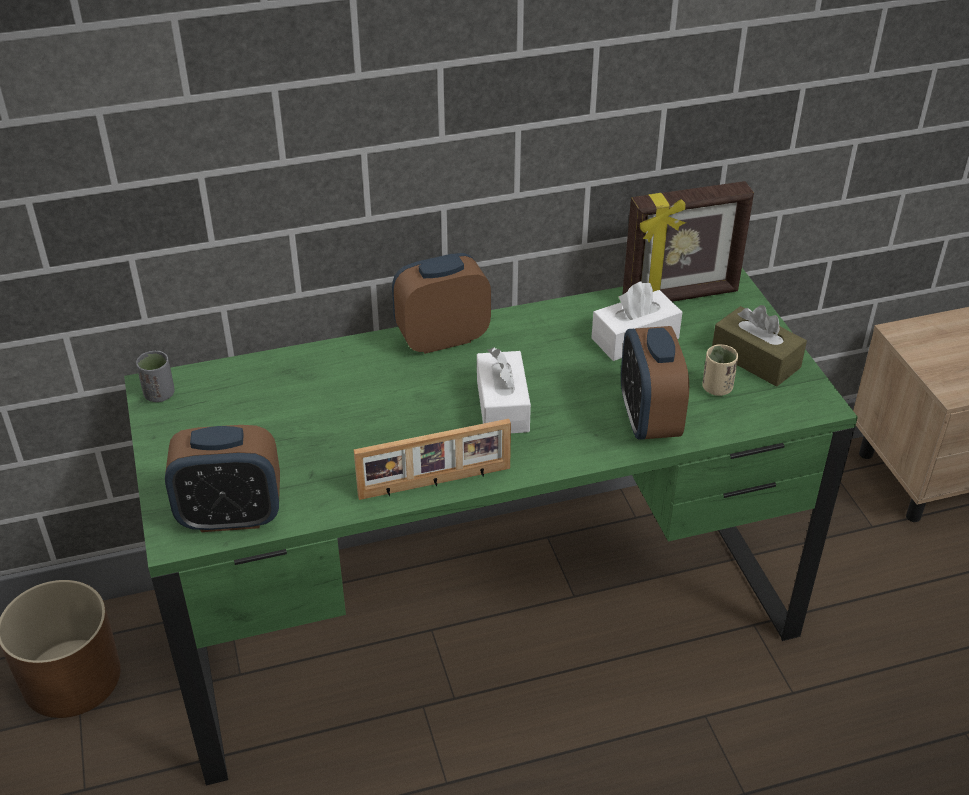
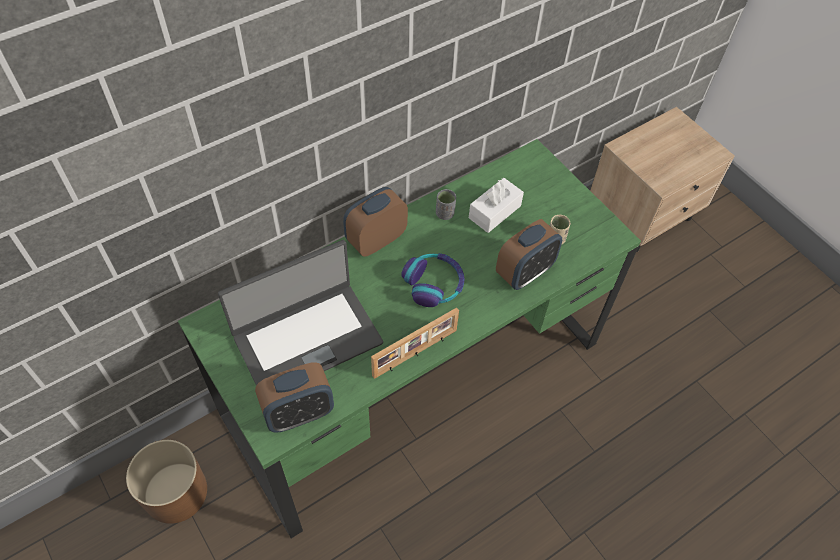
camera: 20 degrees left, 15 degrees up
(159, 394) = (209, 330): grey cup -> grey cup (445, 214)
(287, 431) = (306, 338): none -> laptop
(502, 406) = (434, 284): white tissue box -> headphones
(648, 420) = (524, 273): alarm clock -> alarm clock turned 105 degrees counterclockwise
(680, 296) = (510, 172): picture frame -> none
(755, 359) = (570, 211): brown tissue box -> none

